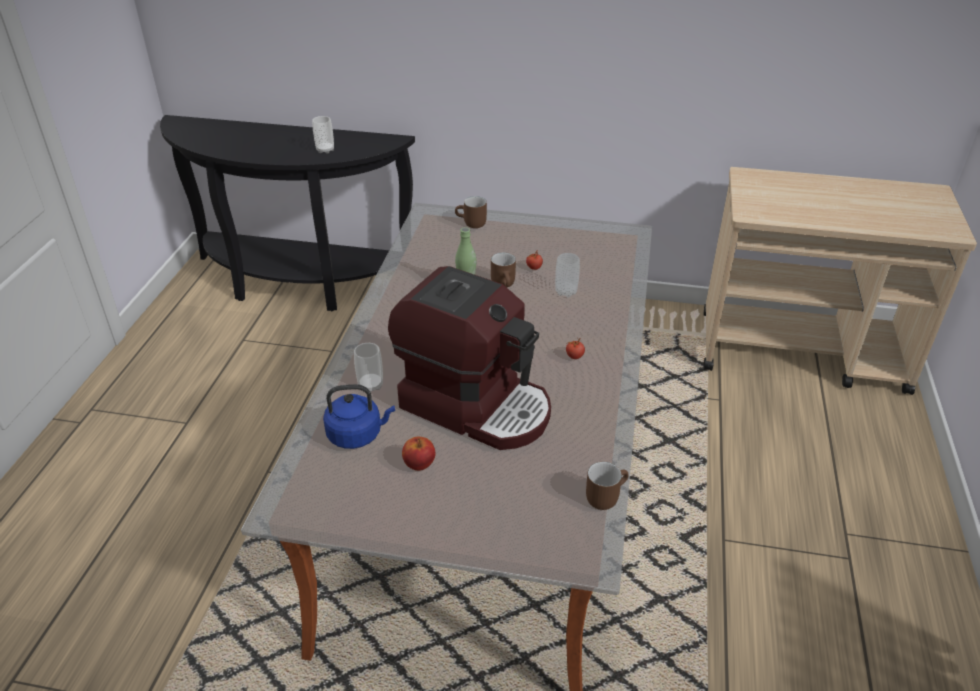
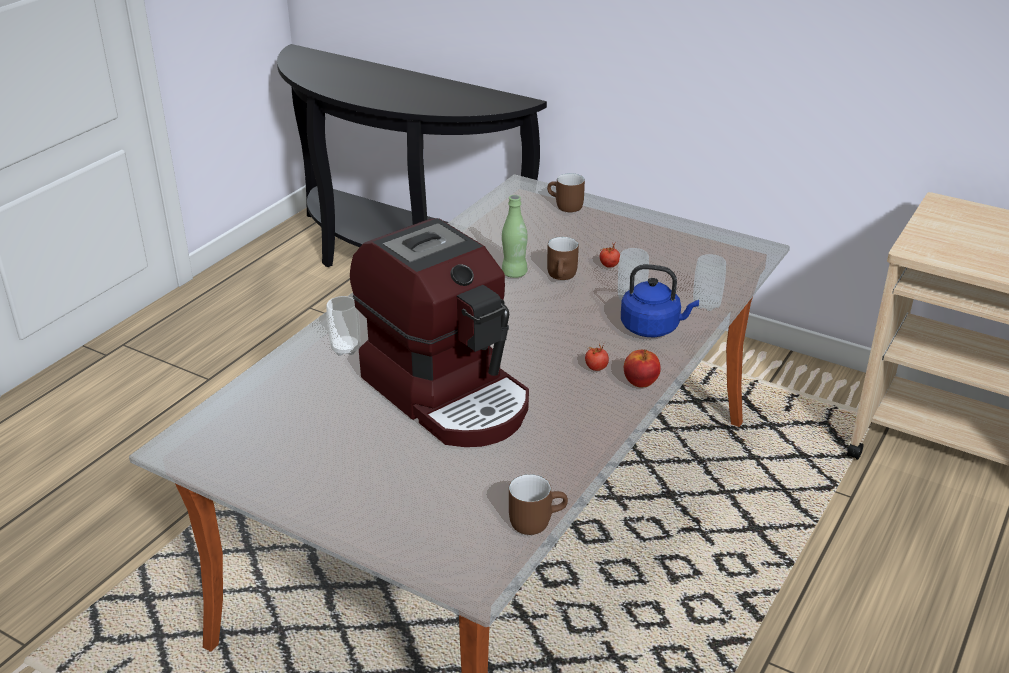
camera: 20 degrees right, 5 degrees down
(325, 150) = (436, 101): cup -> cup (706, 304)
(357, 435) = (301, 394): blue kettle -> blue kettle (653, 328)
(419, 464) = (347, 438): apple -> apple (640, 382)

